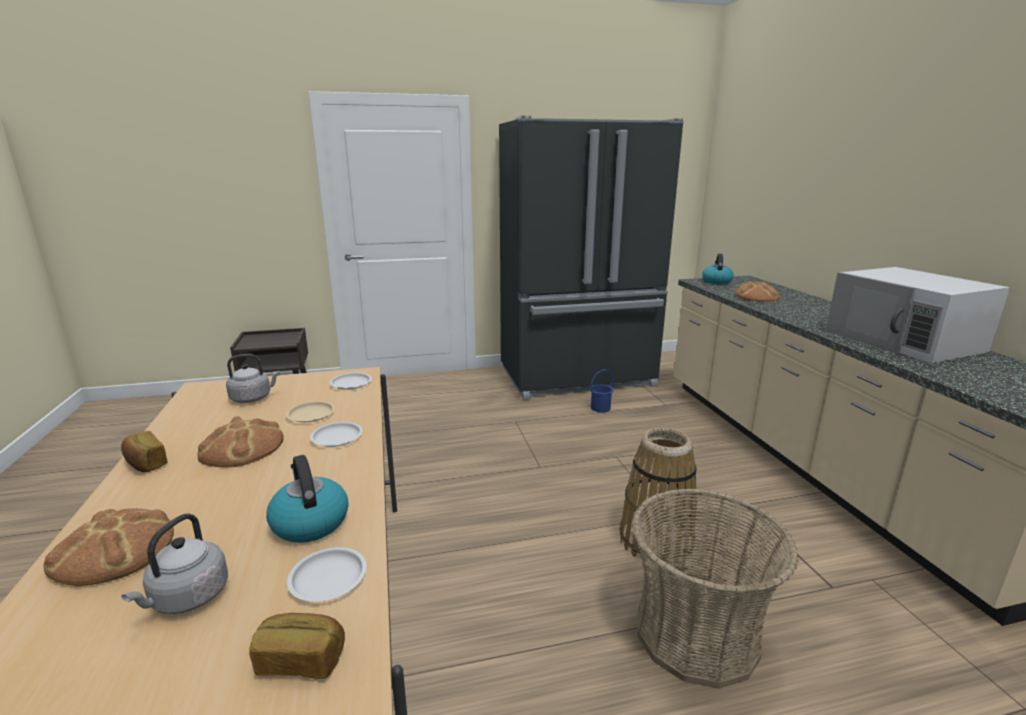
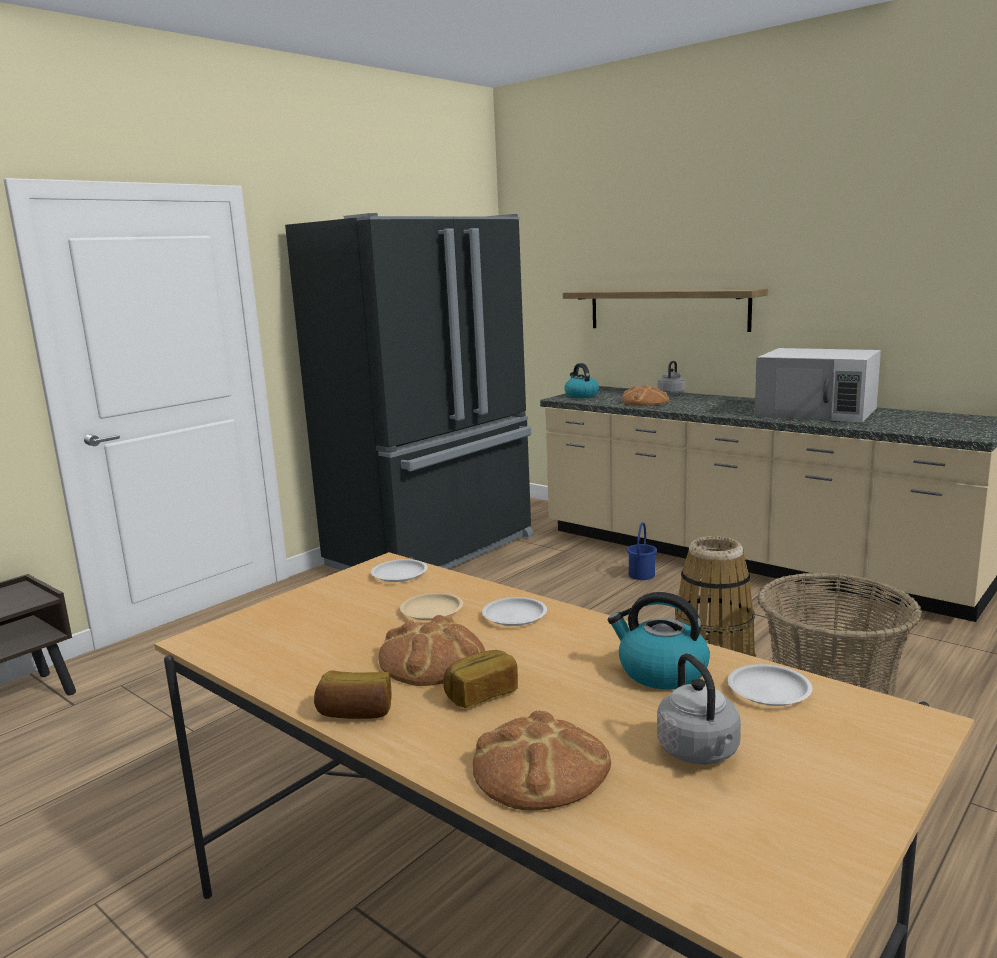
camera: 35 degrees left, 5 degrees down
(253, 398) = (313, 622): grey kettle -> grey kettle (671, 393)
(301, 659) = (867, 730): bread -> bread (481, 694)
(600, 408) = (504, 573): blue bucket -> blue bucket (642, 575)
(815, 214) = (667, 309): none -> shelf

